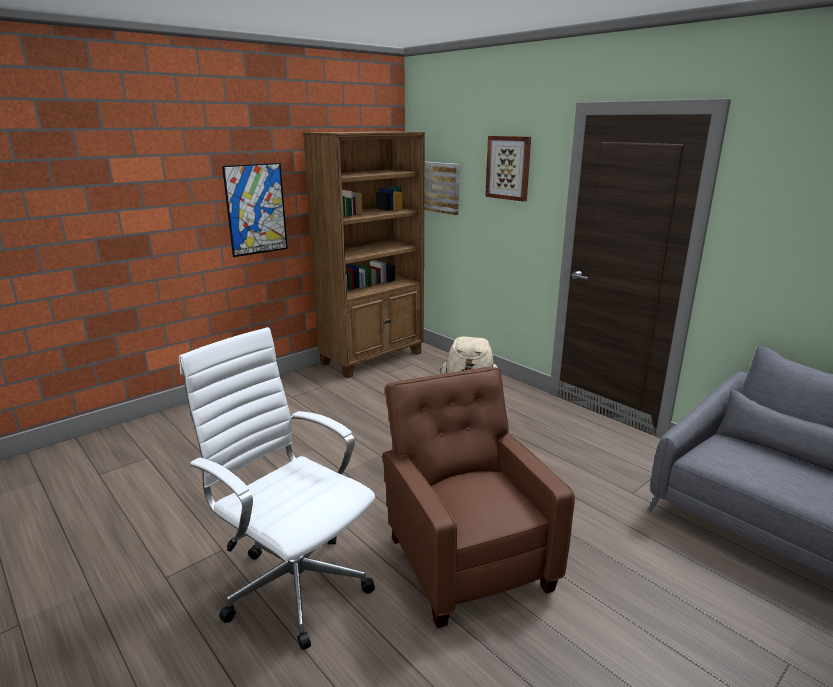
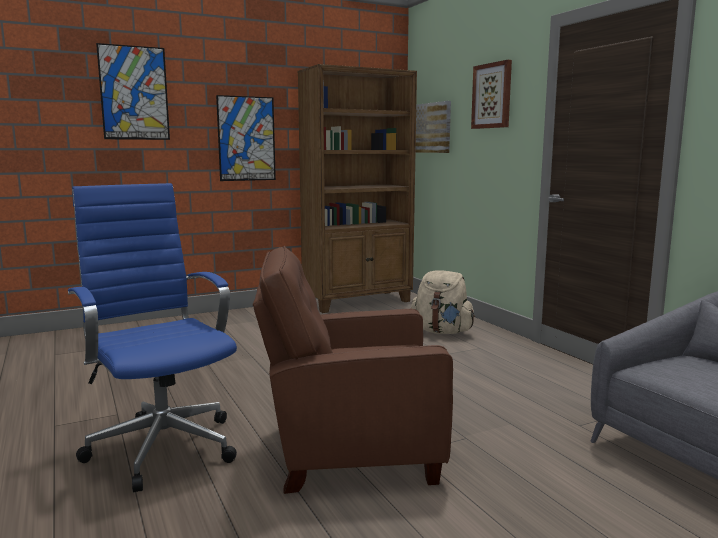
camera: 15 degrees right, 10 degrees down
(133, 172) = (134, 93): none -> picture
(293, 584) = (162, 445): white office chair -> blue office chair
(466, 558) = (348, 451): brown armchair -> brown armchair turned 90 degrees counterclockwise

